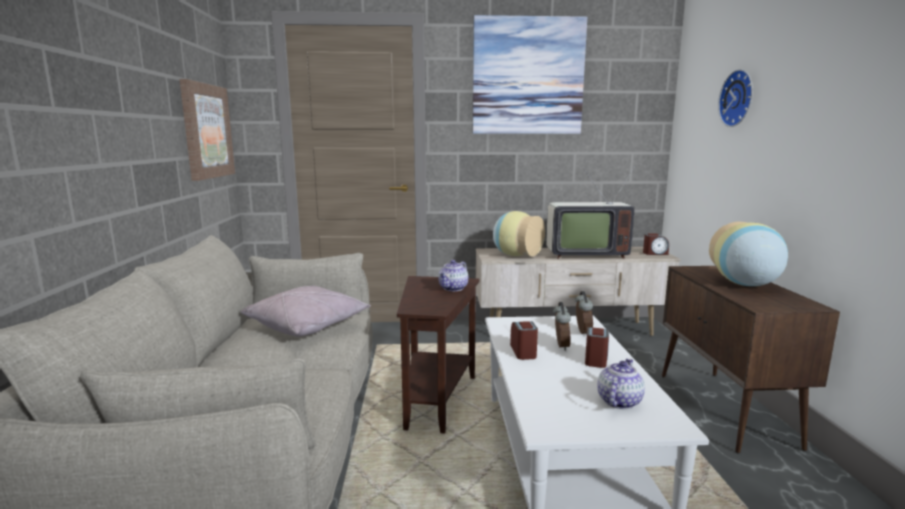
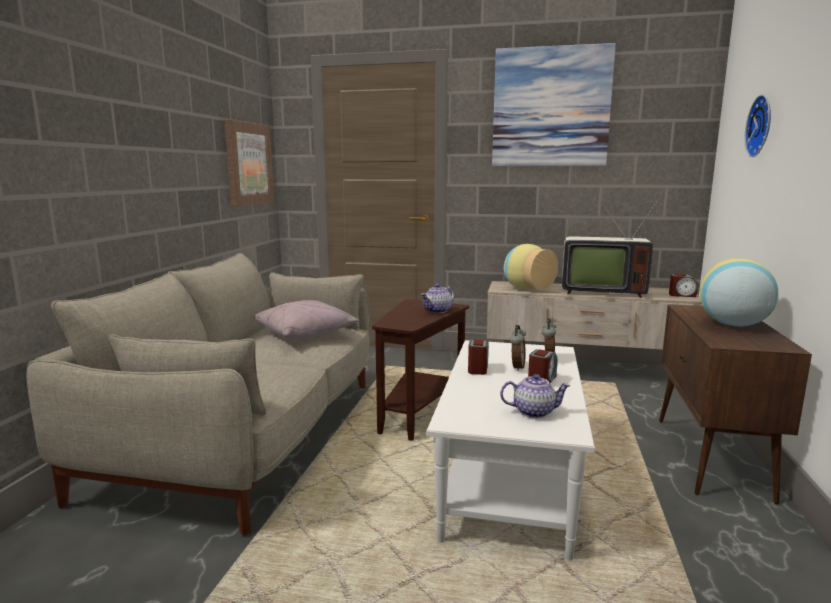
camera: 15 degrees right, 0 degrees up
(618, 401) = (534, 412): teapot -> teapot turned 45 degrees clockwise

